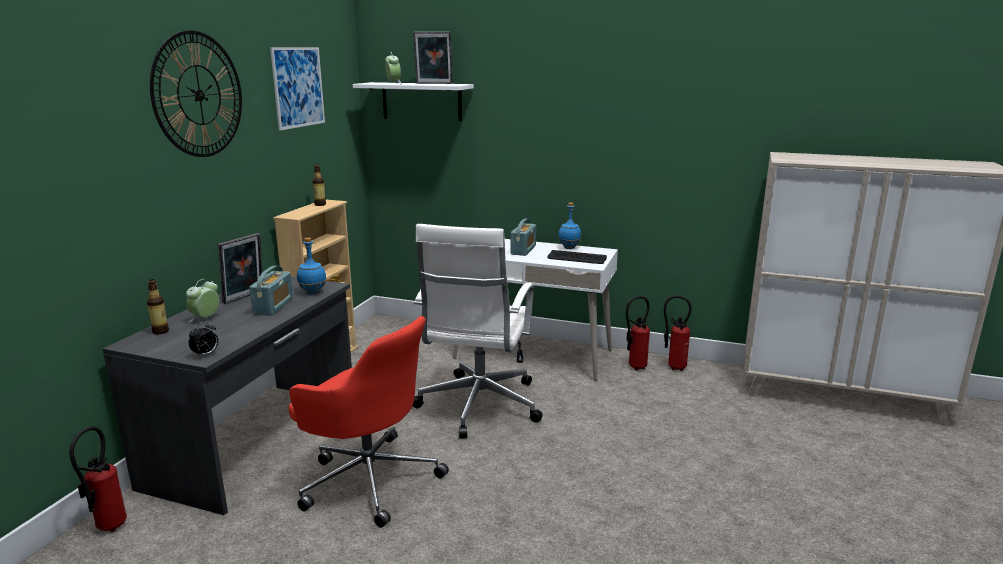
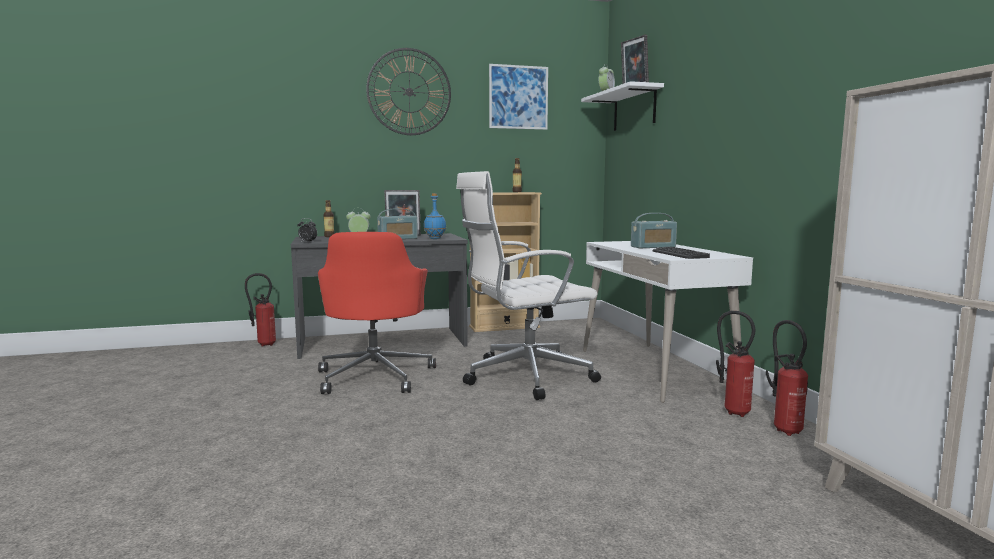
camera: 55 degrees right, 10 degrees down
(569, 248) = (702, 251): blue bottle -> none

